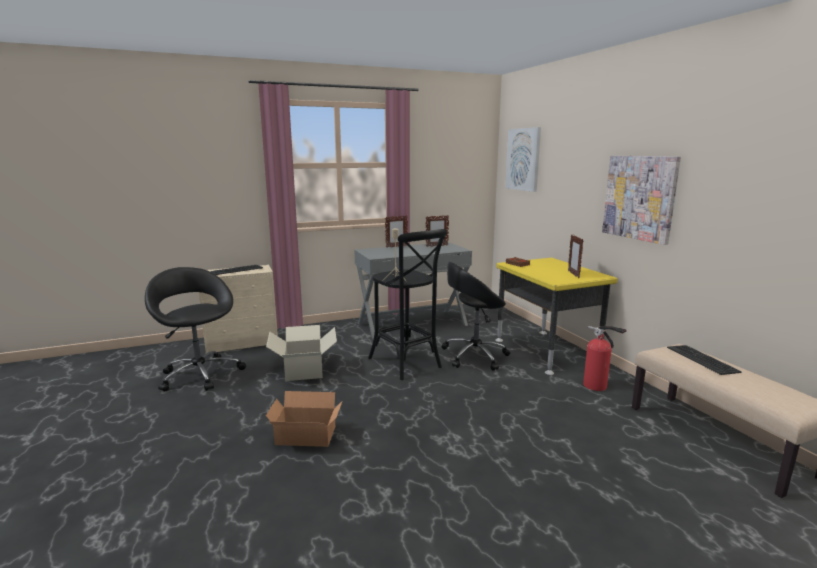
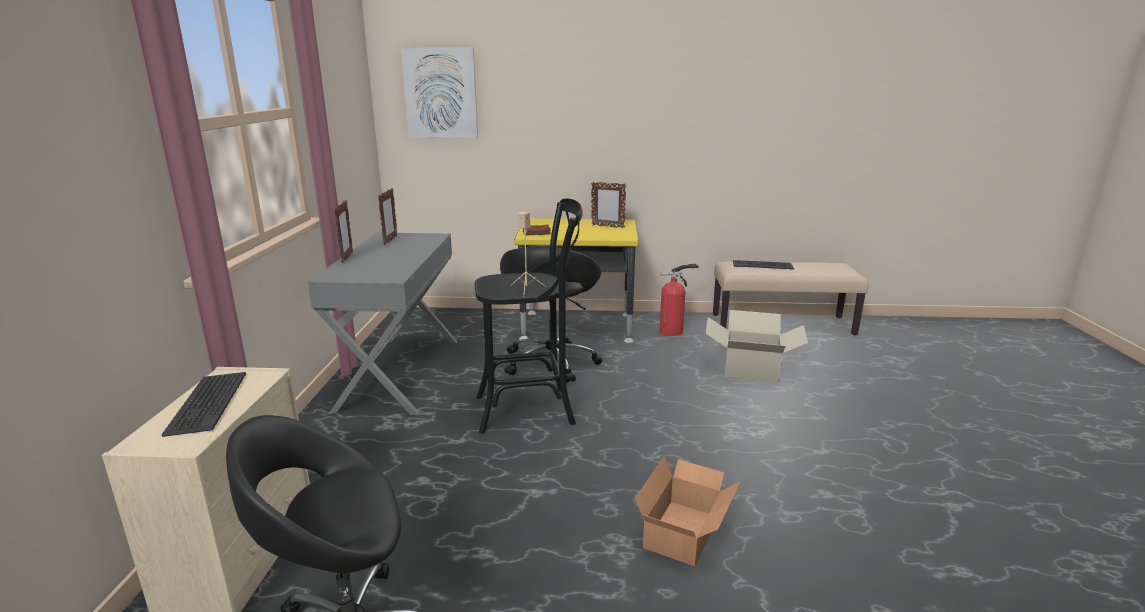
camera: 65 degrees left, 5 degrees up
(304, 370) = (465, 499): cardboard box -> cardboard box (751, 369)
(639, 197) = (651, 131): picture -> none

